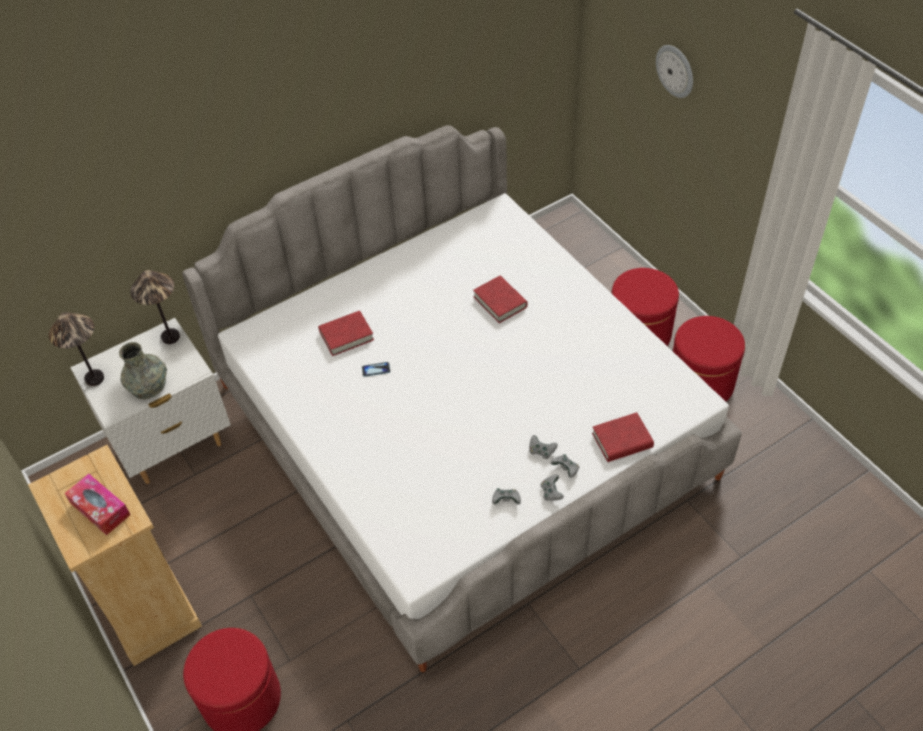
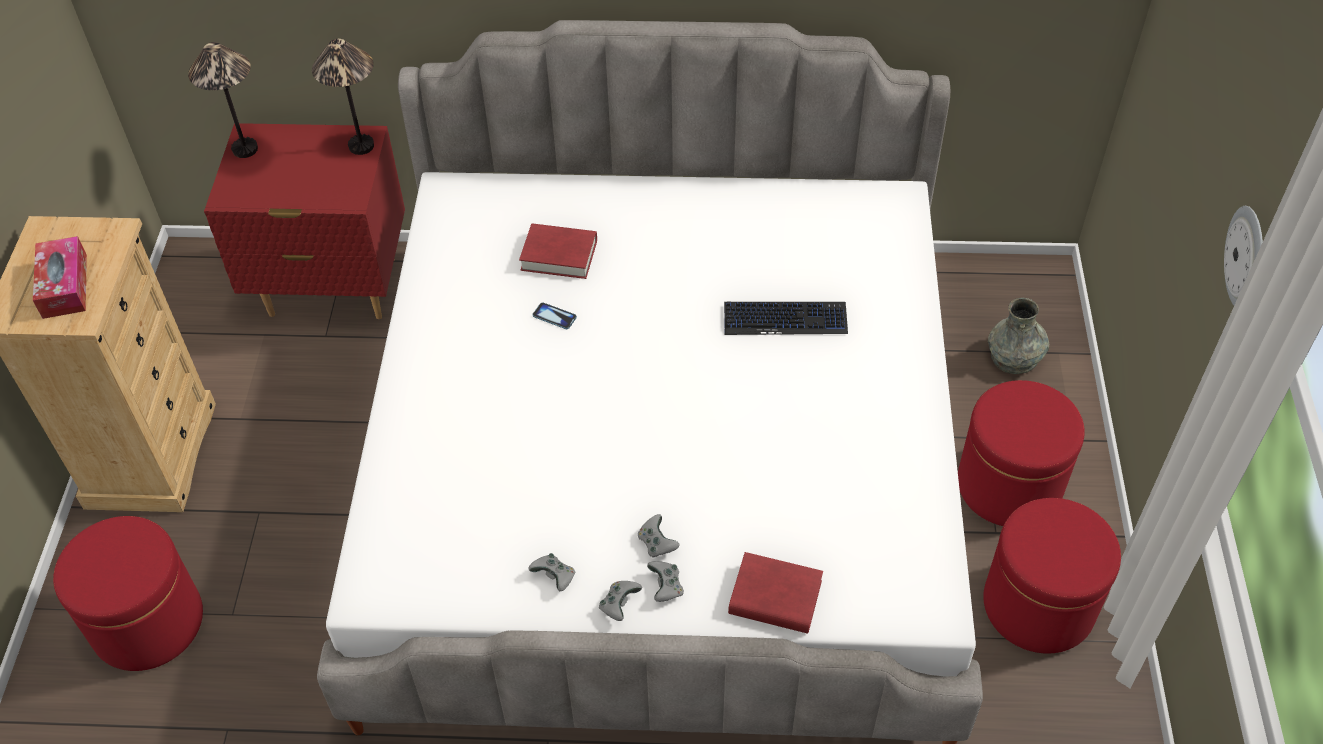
camera: 35 degrees right, 0 degrees up
(148, 384) = (289, 187): grey vase -> grey vase (1014, 356)
(173, 444) = (332, 288): white nightstand -> red nightstand
(500, 302) = (785, 319): red book -> keyboard
(675, 70) = (1212, 98): wall clock -> wall clock (1247, 258)

